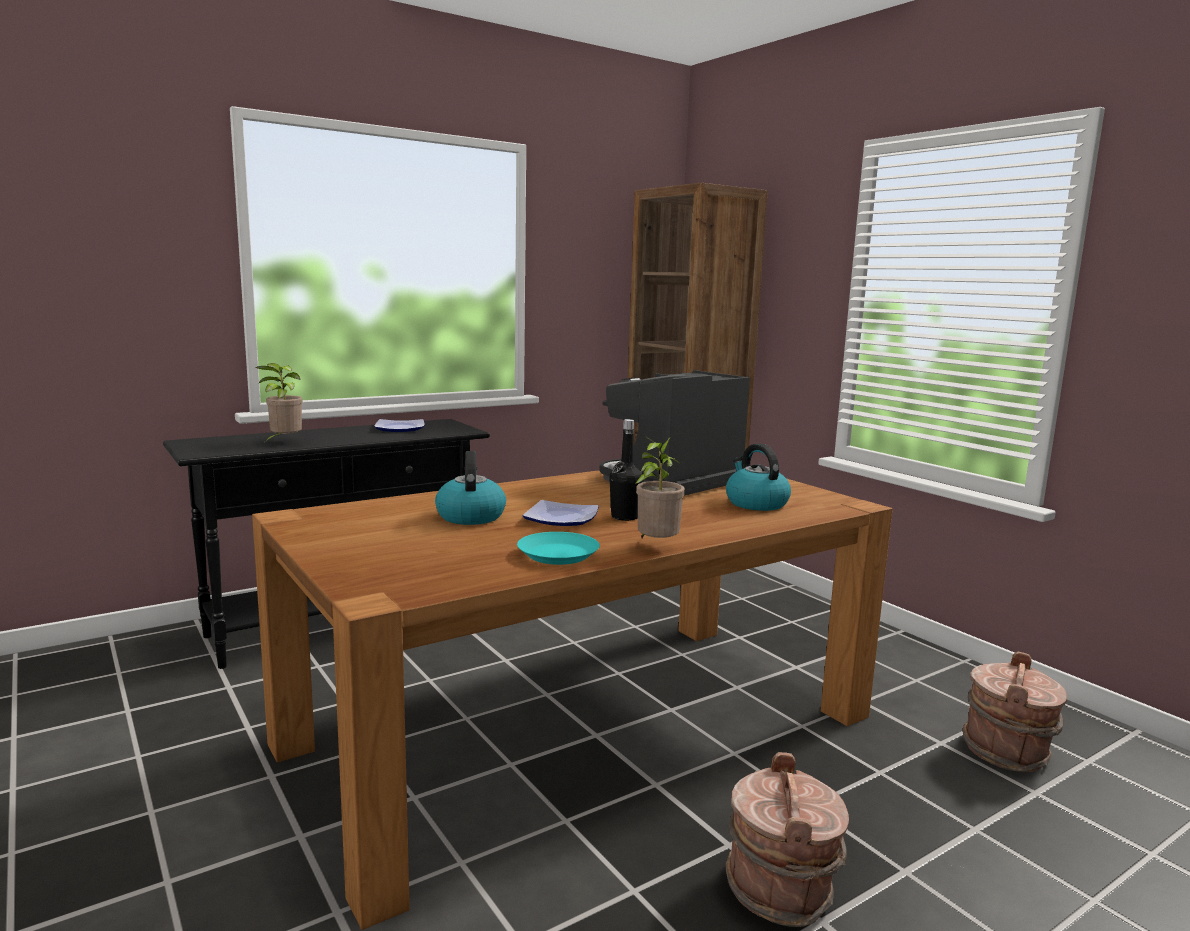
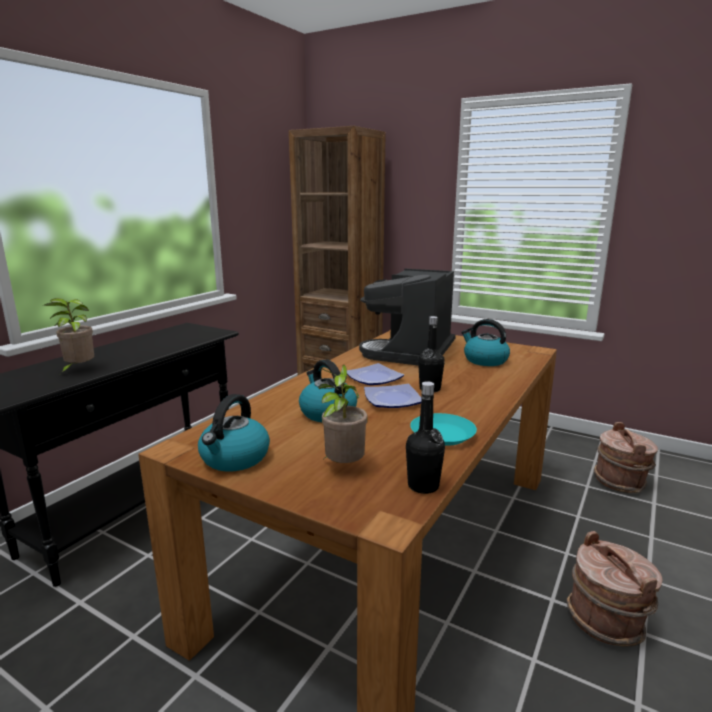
camera: 25 degrees left, 5 degrees up
(322, 532) = (234, 458): none -> kettle
(400, 428) = (162, 338): plate -> plate (374, 378)
(456, 585) = (423, 486): none -> black bottle
(656, 547) = (489, 411): potted plant -> potted plant (342, 467)

